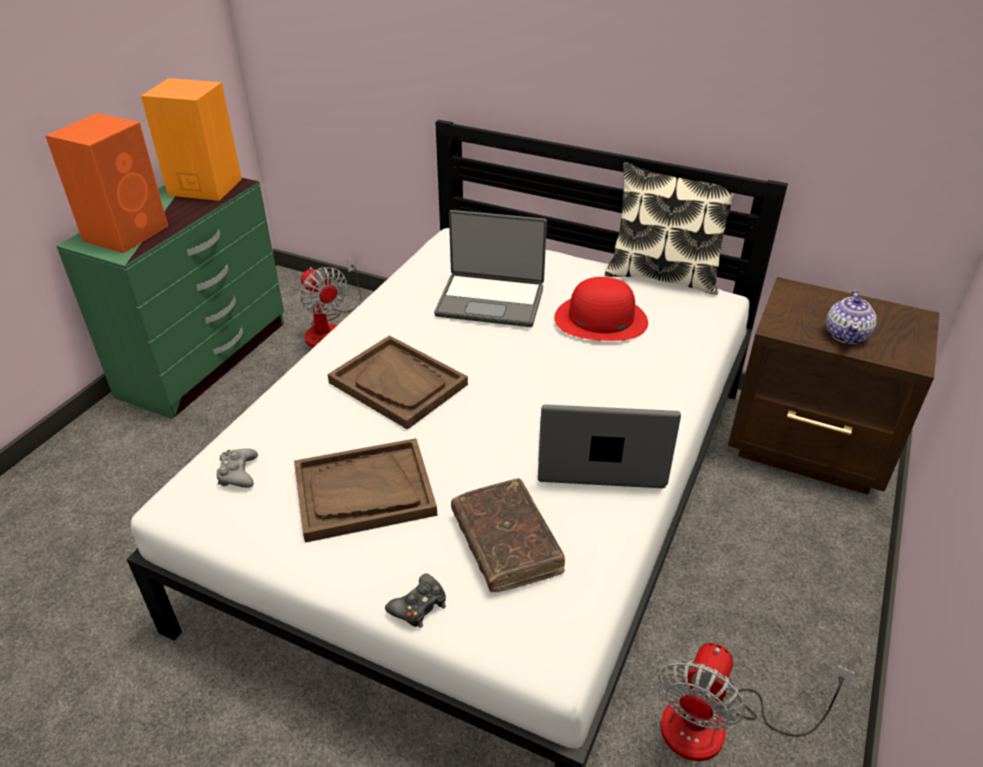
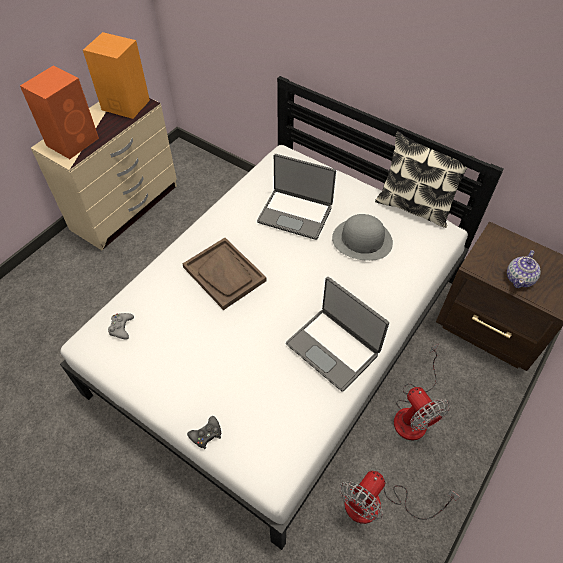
camera: 10 degrees right, 15 degrees up
(207, 358) = (126, 207): green dresser -> beige dresser
(330, 328) = (205, 193): fan -> fan (413, 413)
(364, 492) = (190, 352): brown tray -> none
(506, 543) = (263, 401): brown book -> none
(599, 457) = (333, 348): laptop -> laptop turned 150 degrees counterclockwise
(600, 319) = (362, 240): red hat -> grey hat

